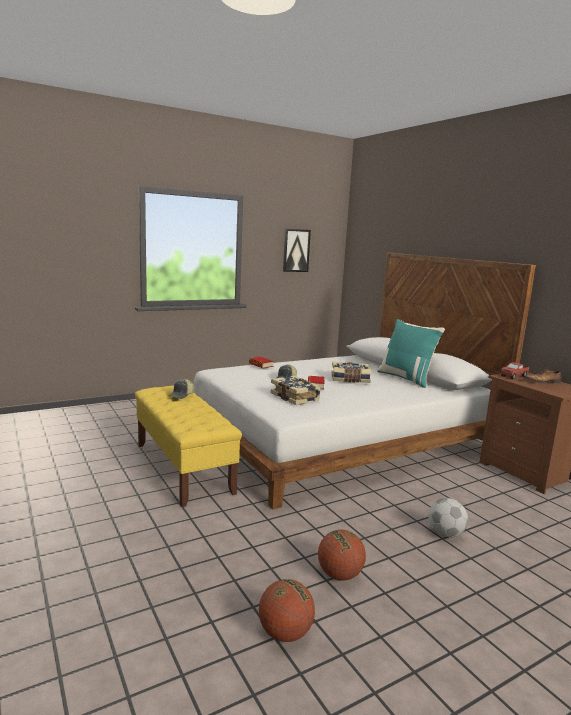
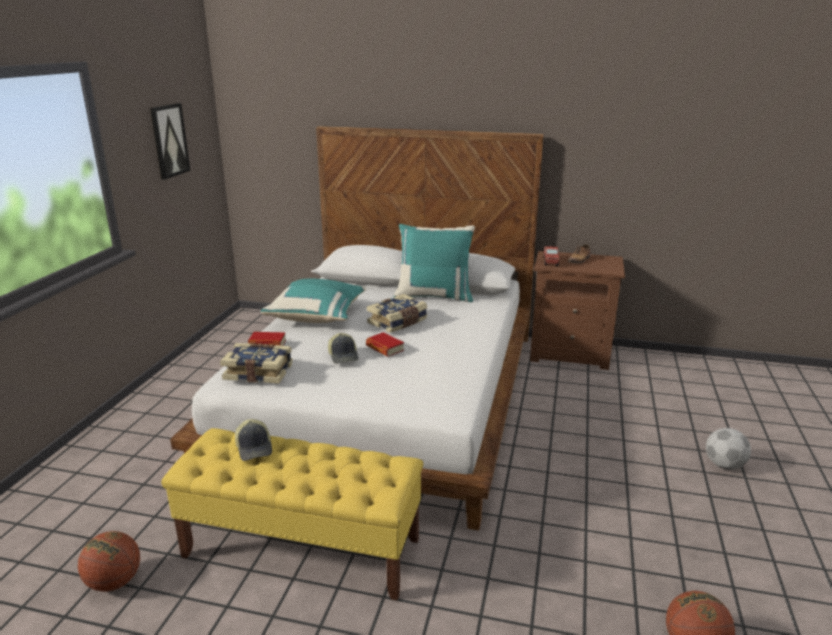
camera: 45 degrees left, 10 degrees up
(295, 397) = (405, 378): book -> book (259, 372)
(313, 365) = (318, 316): none -> turquoise pillow
(339, 575) = (632, 555): basketball -> basketball (114, 582)
(445, 533) = (620, 454): football -> football (723, 465)

